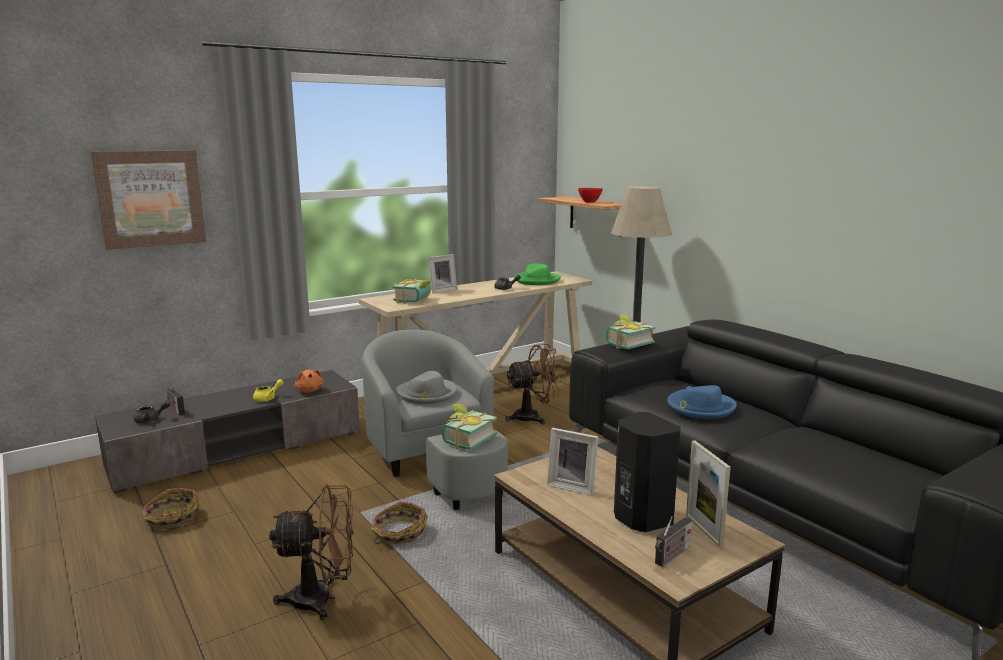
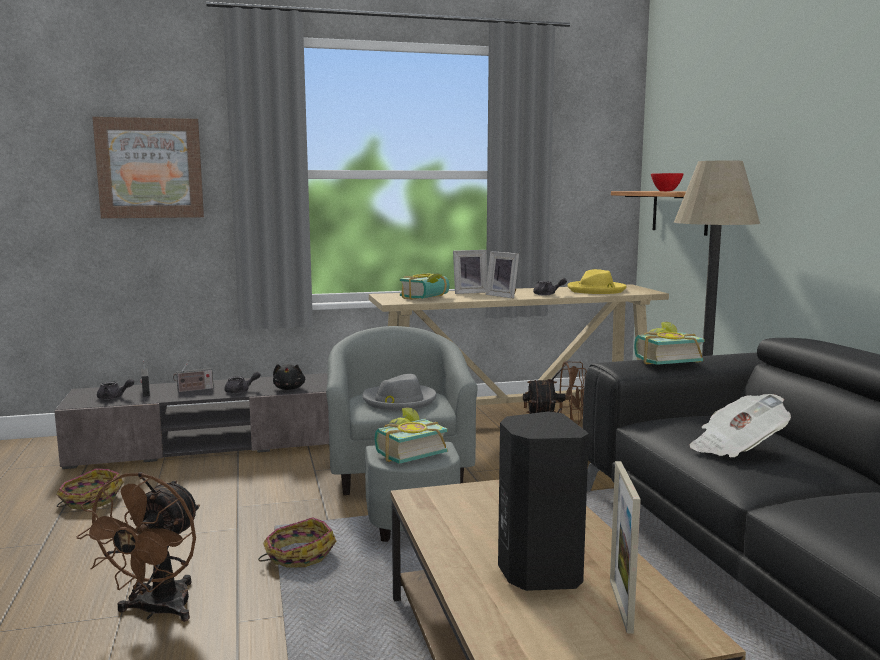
camera: 20 degrees right, 5 degrees down
(268, 398) = (241, 391): yellow teapot -> grey teapot
(309, 390) = (289, 388): orange plush toy -> black plush toy
(322, 599) = (156, 611): brown fan -> brown fan turned 90 degrees clockwise
(537, 280) = (596, 290): green hat -> yellow hat
(572, 486) = (478, 518): picture frame -> picture frame (504, 296)
(672, 556) = (539, 631): radio -> radio (193, 390)
(700, 407) = (736, 448): blue hat -> newspaper

